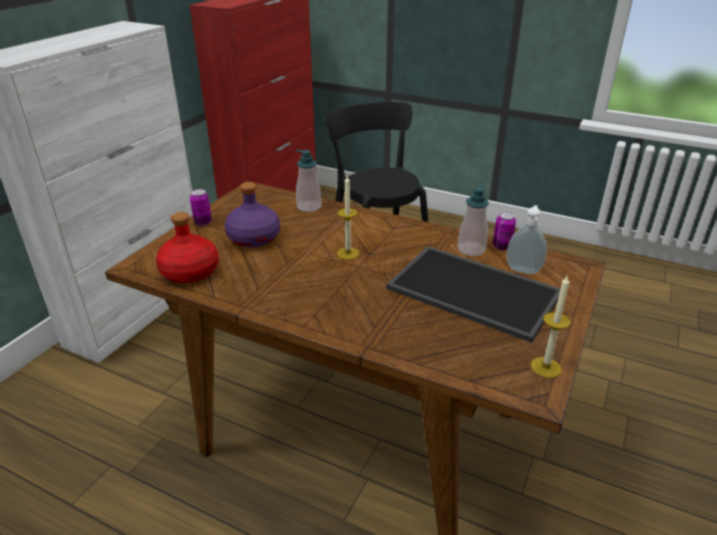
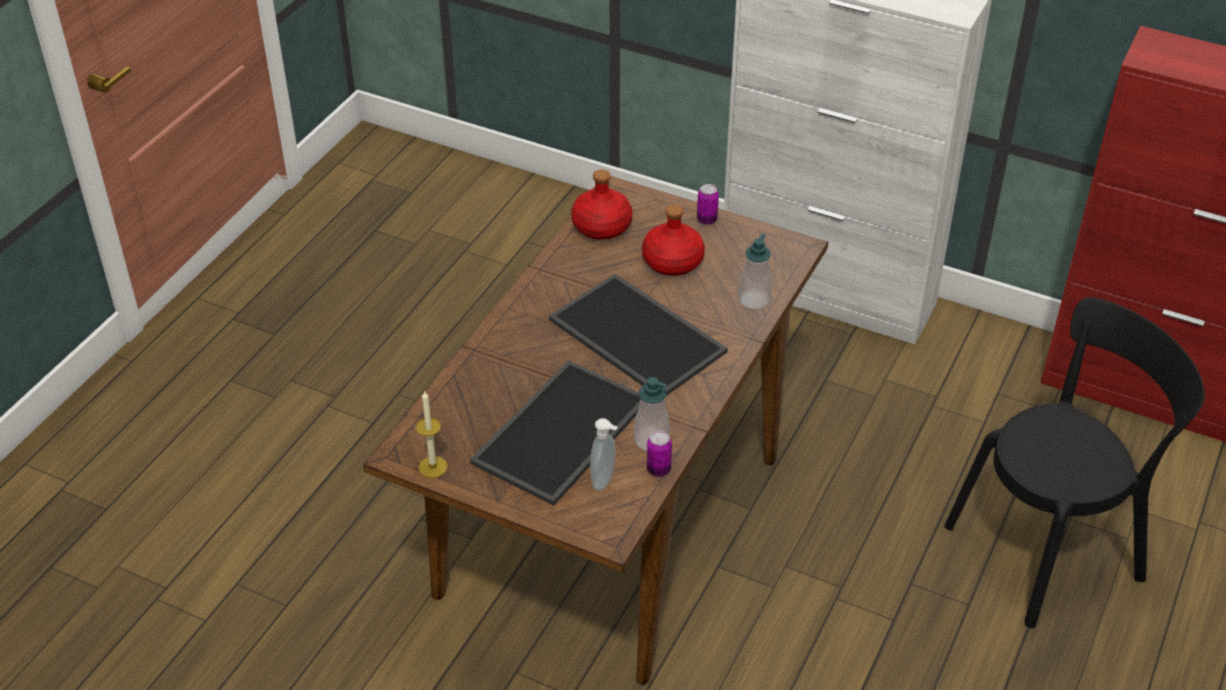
camera: 90 degrees right, 10 degrees up
(254, 238) = (672, 262): purple bottle -> red bottle
(348, 253) = (640, 335): candle -> tray

